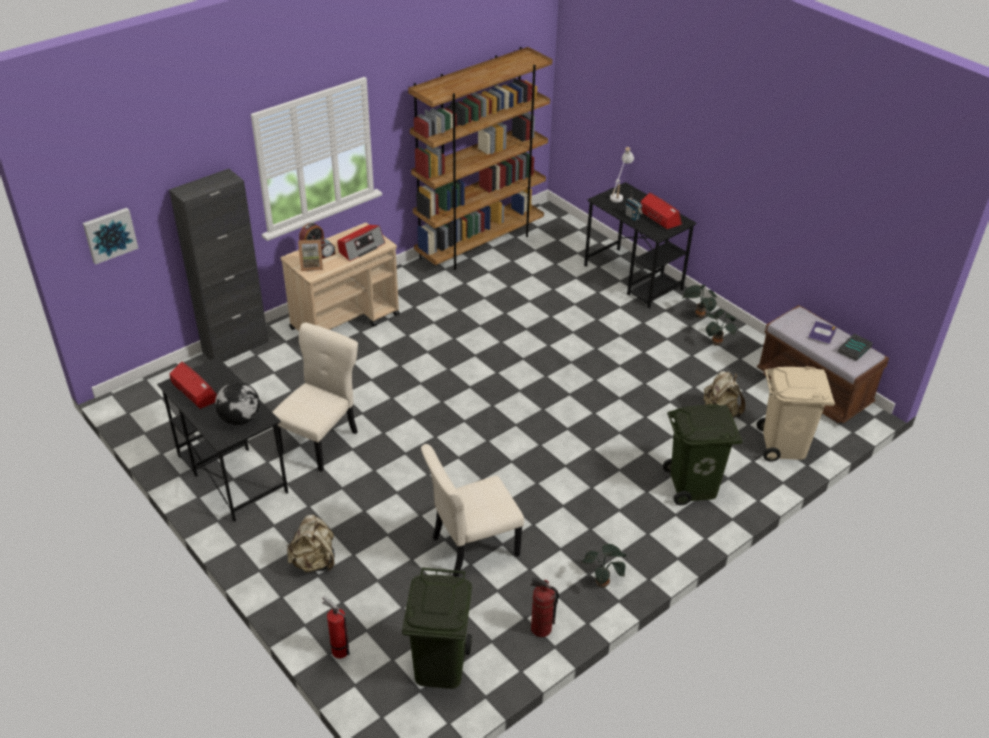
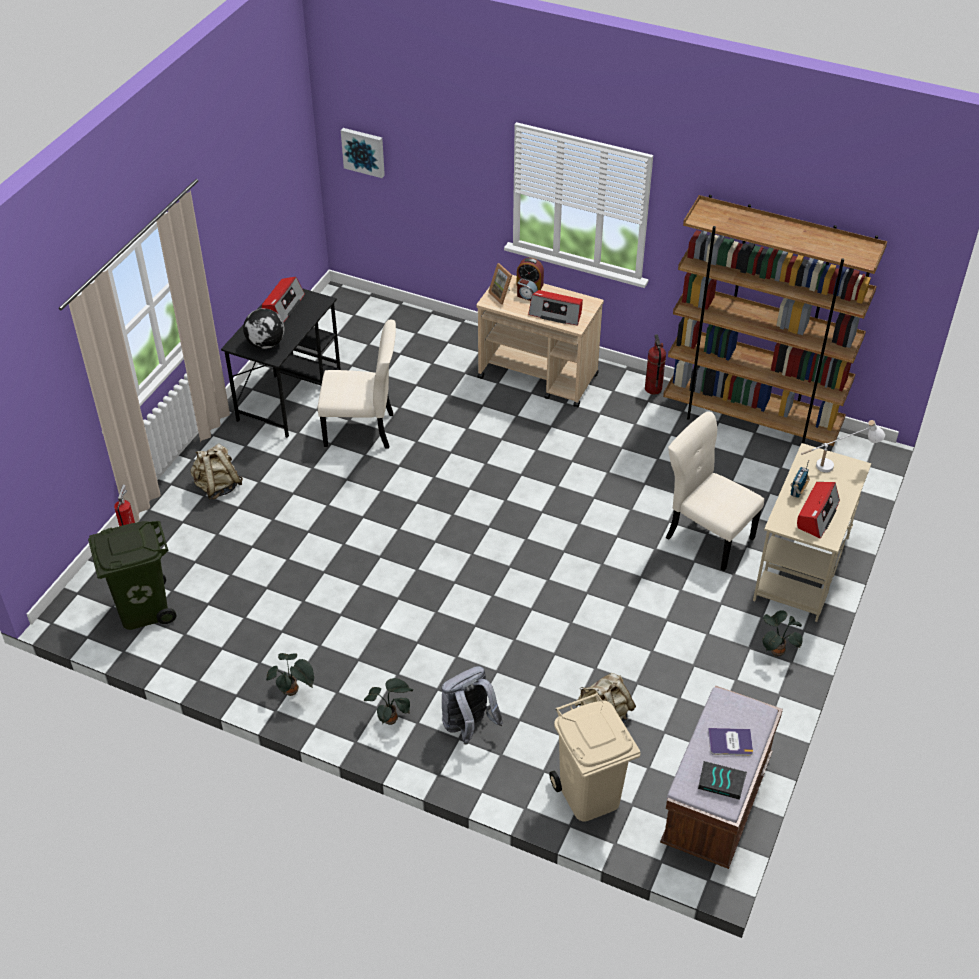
camera: 65 degrees right, 5 degrees up
(235, 347) = (448, 325): black cabinet -> none
(471, 547) = (287, 581): beige chair -> beige chair (706, 536)
(541, 629) = (214, 663): fire extinguisher -> fire extinguisher (652, 389)
(633, 278) = (801, 569): black desk -> beige desk
(693, 486) = (468, 727): green trash can -> grey backpack
(716, 342) = (737, 681): potted plant -> potted plant (391, 718)

